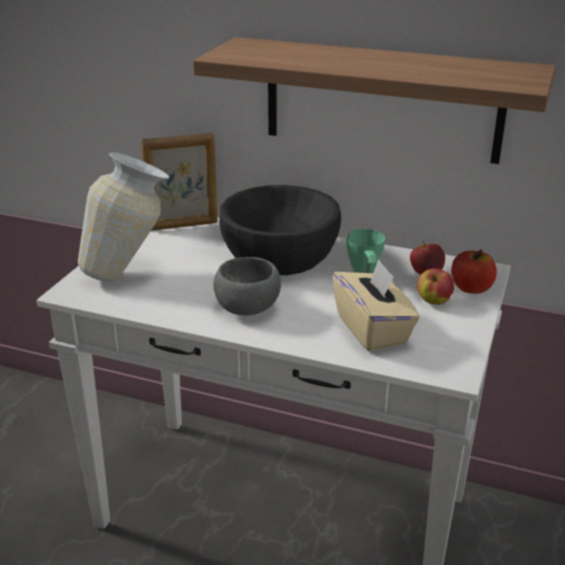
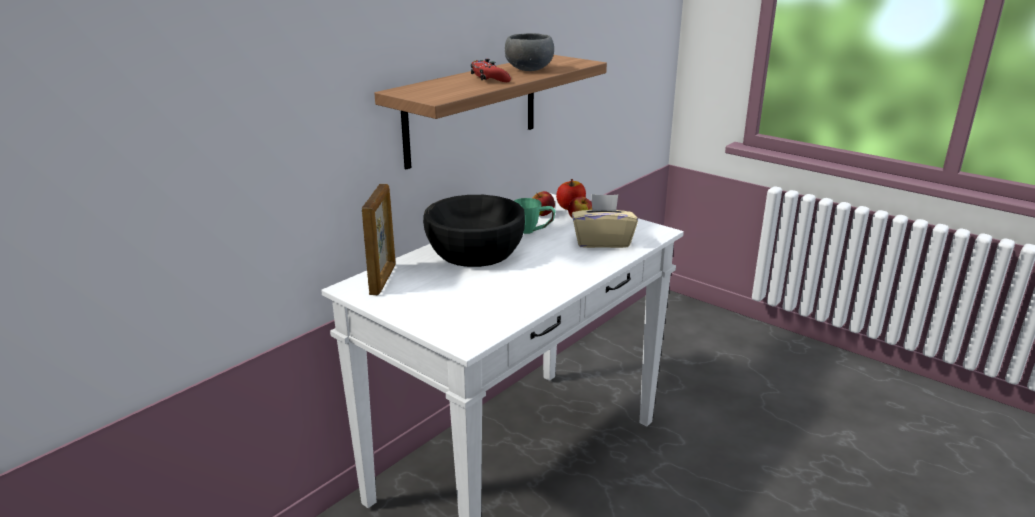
camera: 70 degrees left, 5 degrees down
(131, 272) = (453, 311): vase -> none
(249, 307) = (548, 273): grey bowl -> grey bowl (528, 69)
(345, 60) = (489, 78): none -> red game controller

